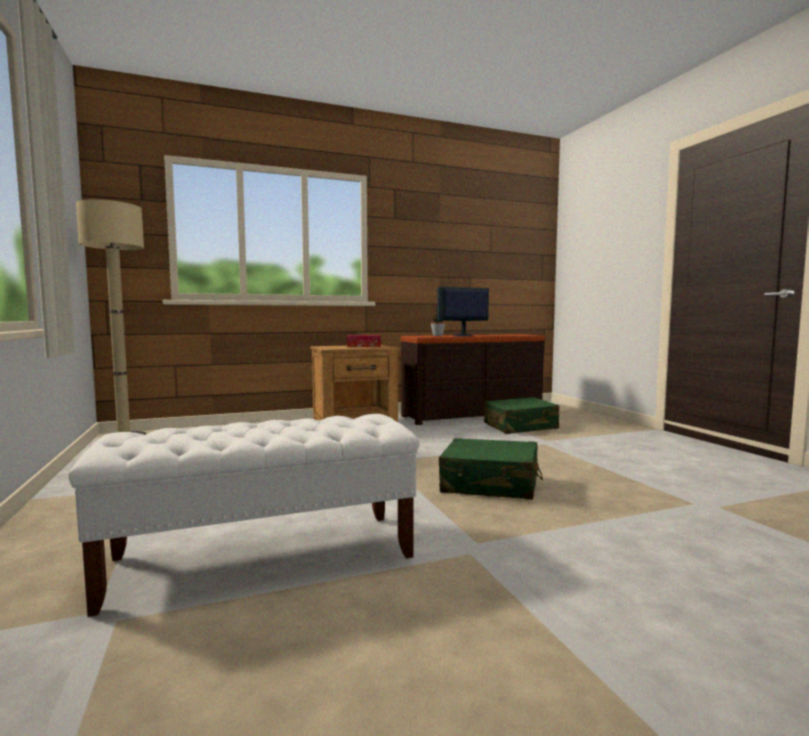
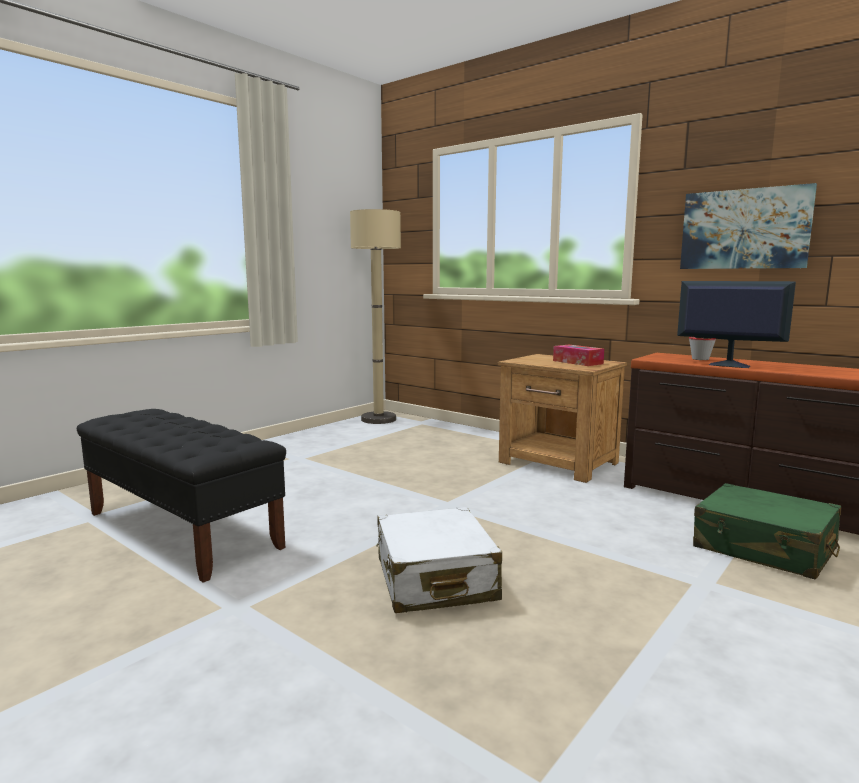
camera: 60 degrees right, 5 degrees up
(264, 557) = (182, 530): white bench -> black bench
(431, 260) = (744, 229): none -> picture
(490, 484) = (434, 579): green suitcase -> white suitcase

